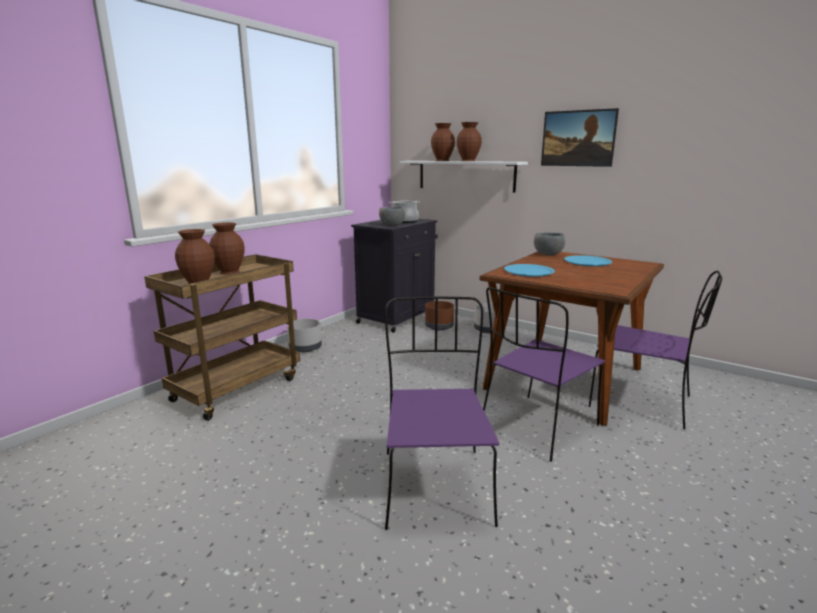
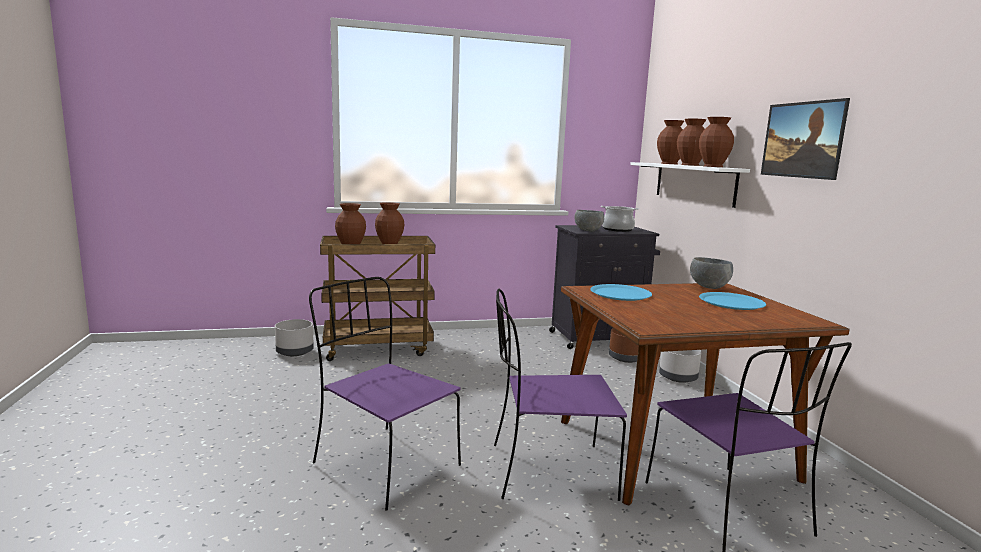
camera: 40 degrees right, 5 degrees down
(305, 348) = (472, 337): grey planter -> grey planter (295, 352)
(435, 484) = (384, 463): purple chair -> purple chair turned 90 degrees counterclockwise
(496, 161) = (712, 166): none -> brown vase

